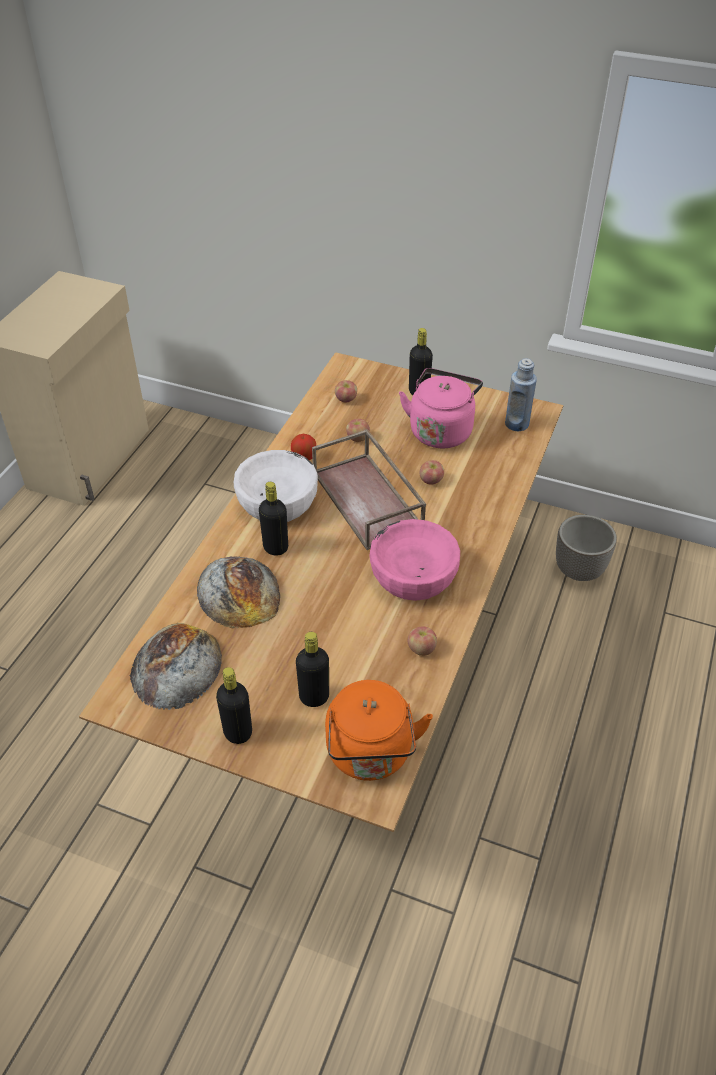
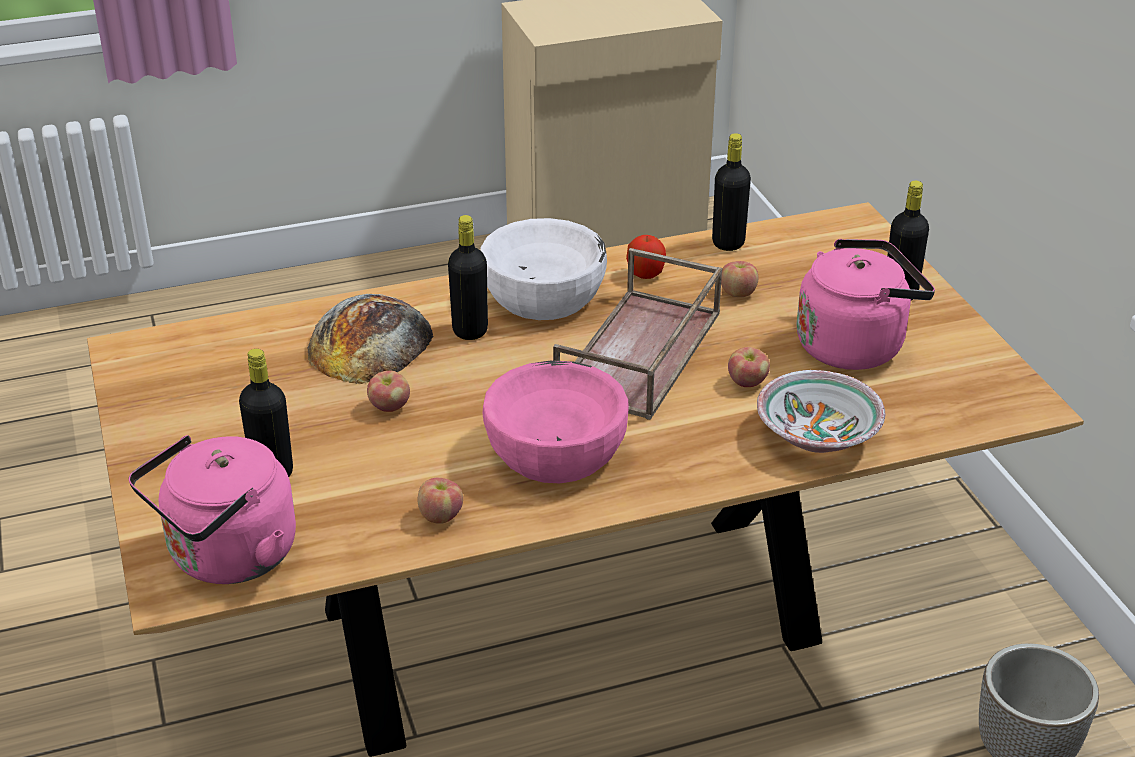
camera: 50 degrees right, 10 degrees down
(176, 666) = (216, 358): bread -> none
(238, 732) = (165, 445): black bottle -> black bottle (728, 243)
(346, 399) = (794, 251): apple -> apple (389, 407)
(370, 755) = (227, 558): orange kettle -> pink kettle
(494, 484) = (818, 436): none -> bowl
(516, 424) = (971, 398): blue bottle -> none

